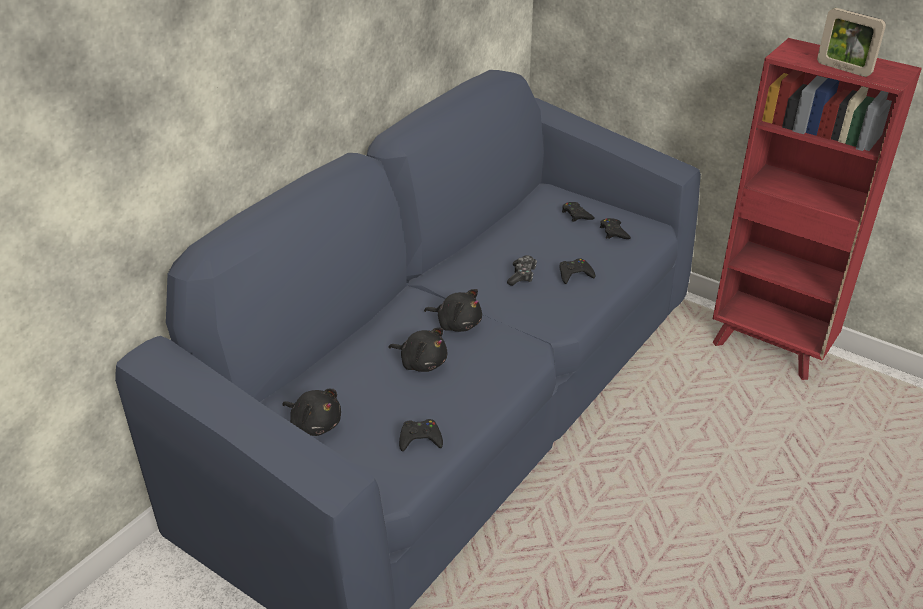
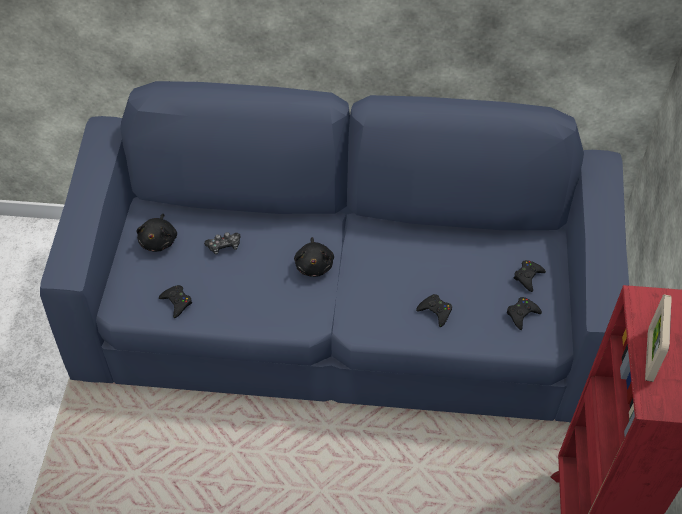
camera: 60 degrees right, 15 degrees up
(421, 362) = (258, 266): black plush toy -> none
(522, 276) = (406, 278): game controller -> game controller (224, 246)

